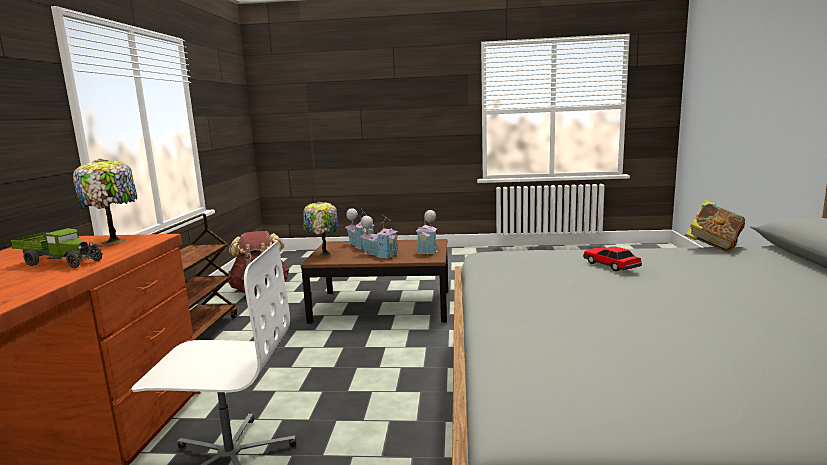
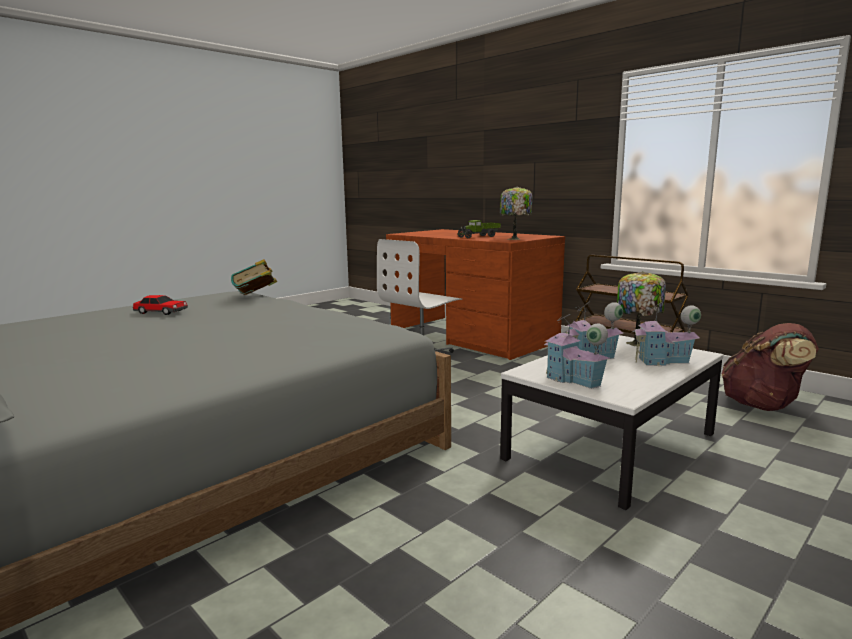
camera: 130 degrees right, 0 degrees up
(381, 306) = (611, 445): brown coffee table -> white coffee table
(610, 265) = (246, 337): toy car -> toy car (161, 312)
(713, 246) = (107, 408): book -> book (256, 296)

